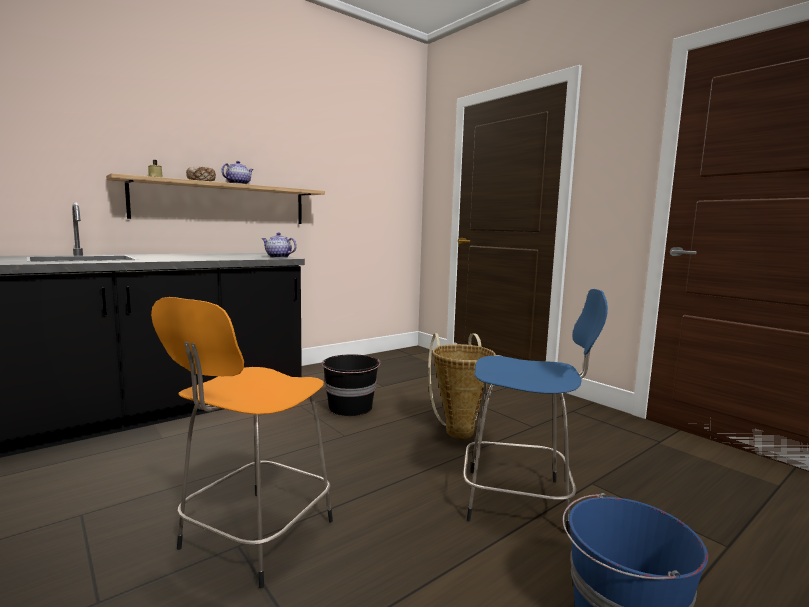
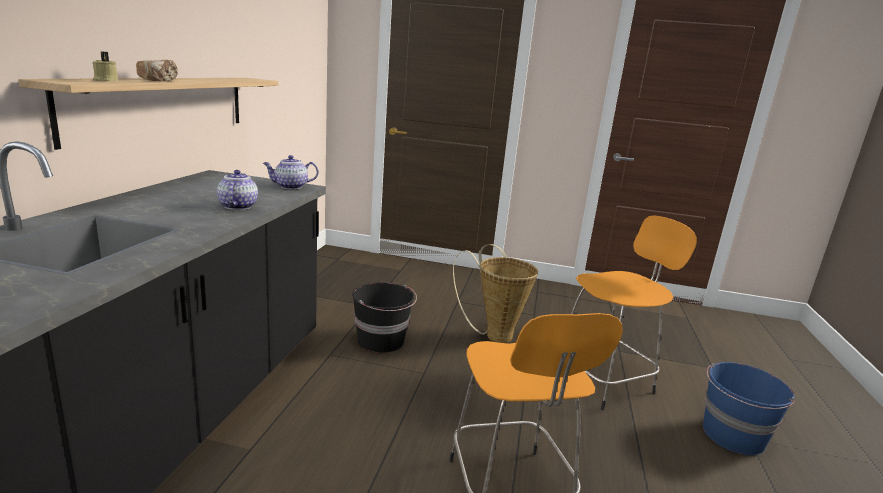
camera: 40 degrees left, 10 degrees up
(238, 184) = (191, 79): teapot -> teapot (237, 206)
(520, 500) = (605, 381): blue stool -> orange stool

